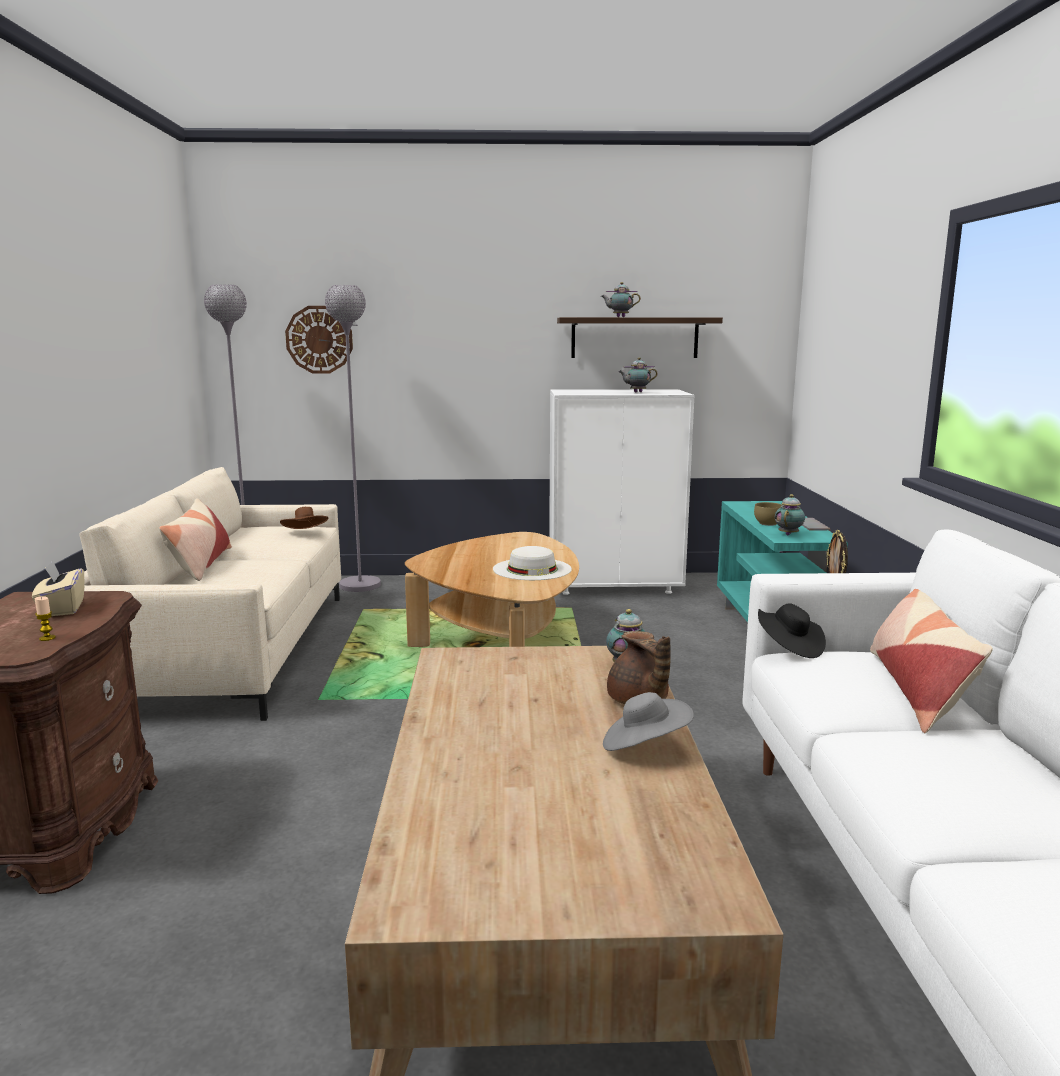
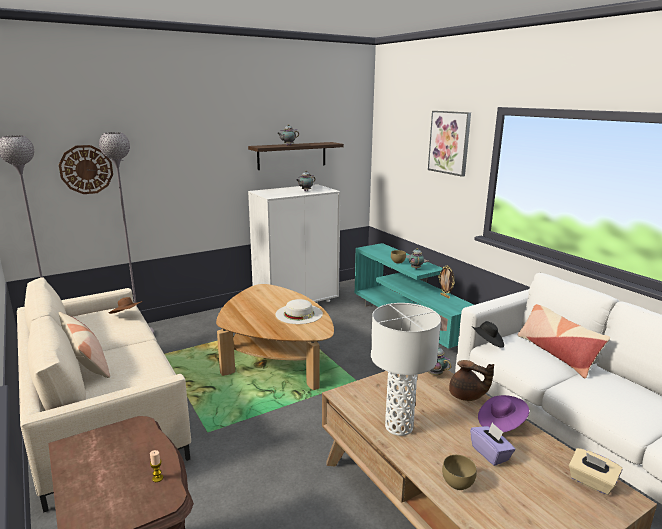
camera: 30 degrees left, 5 degrees up
(62, 608) = (120, 447): beige tissue box -> beige tissue box (591, 482)
(452, 787) = (459, 483): none -> brown bowl
(467, 706) = (398, 427): none -> white table lamp
(562, 773) = (490, 453): none -> purple tissue box
(644, 746) = (501, 423): grey hat -> purple hat
(887, 299) = (449, 142): none -> picture

